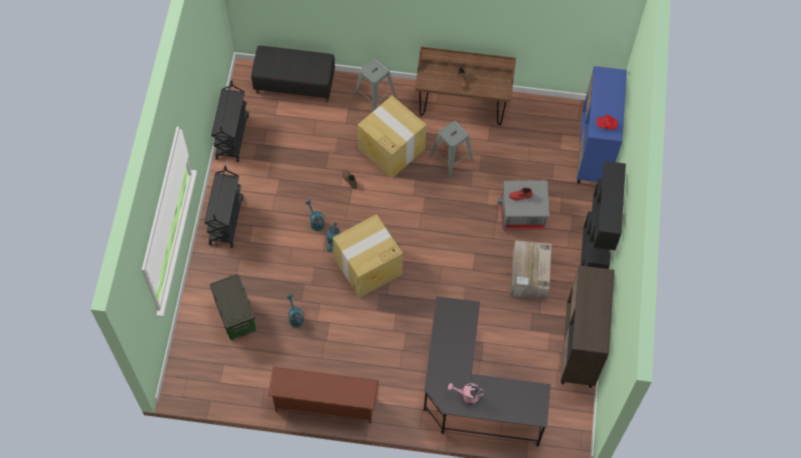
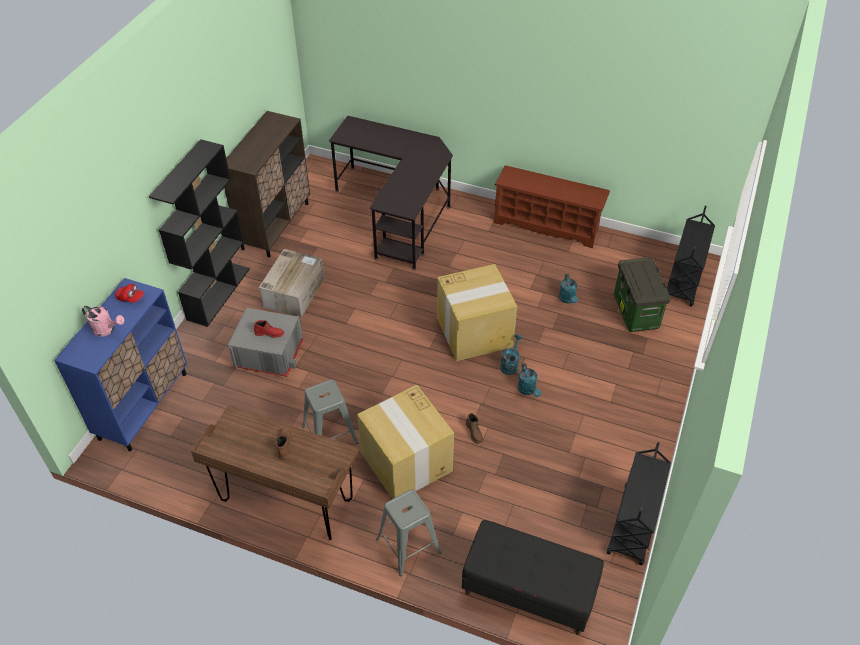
camera: 165 degrees left, 15 degrees down
(226, 220) = (645, 414): black cart -> black cart (684, 282)
(467, 396) = (412, 144): pink watering can -> pink watering can (107, 330)

